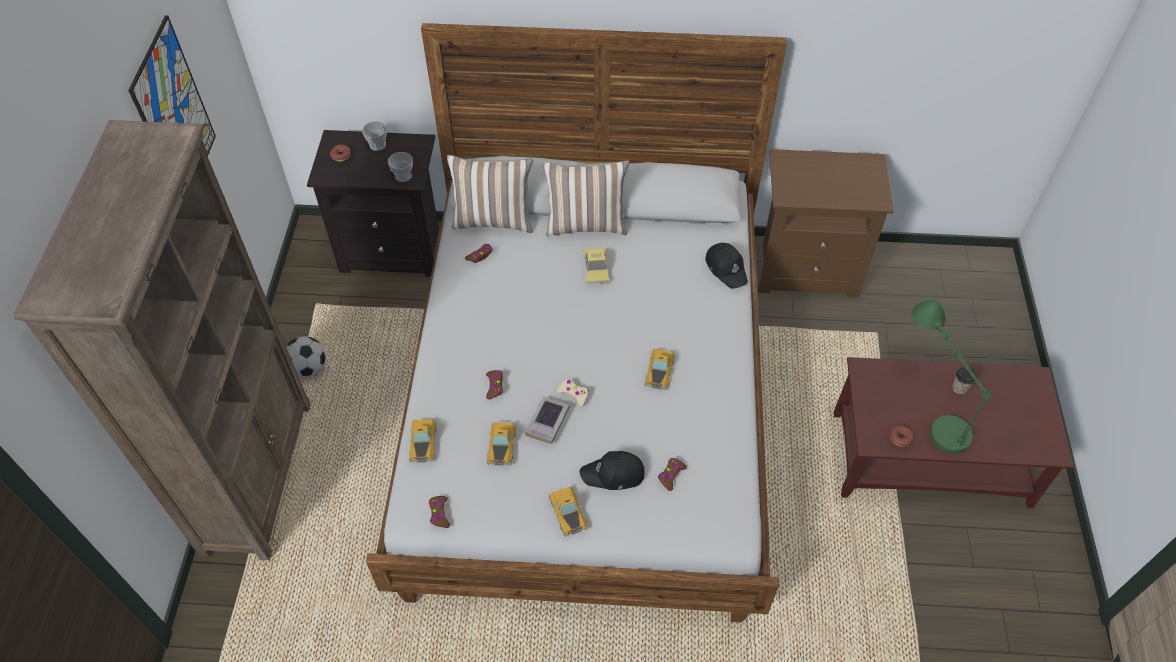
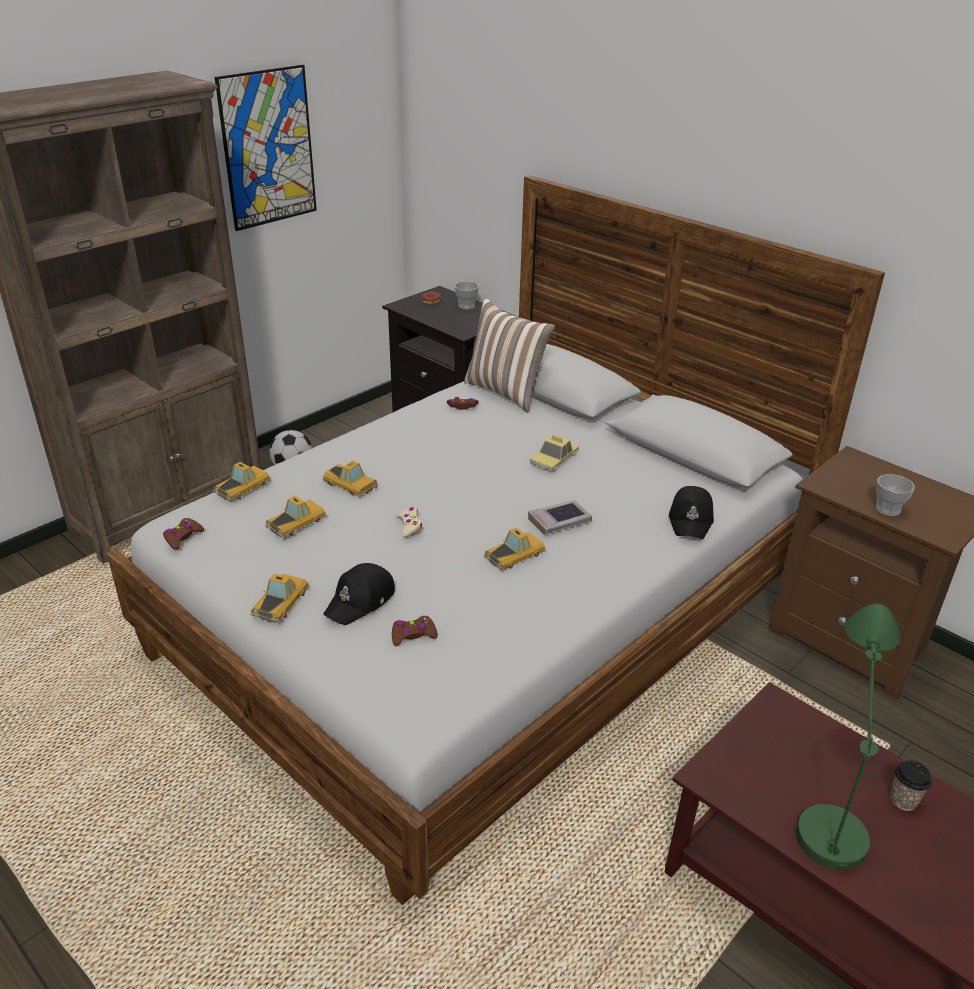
camera: 40 degrees right, 20 degrees down
(403, 176) = (460, 328): cup -> cup (888, 509)
(494, 386) = (351, 484): brown game controller -> toy car
(547, 422) = (357, 530): book -> book (559, 521)
(586, 224) = (586, 429): pillow -> none
(614, 474) = (361, 601): black cap -> black cap turned 90 degrees counterclockwise
(900, 438) = (752, 796): donut -> none

